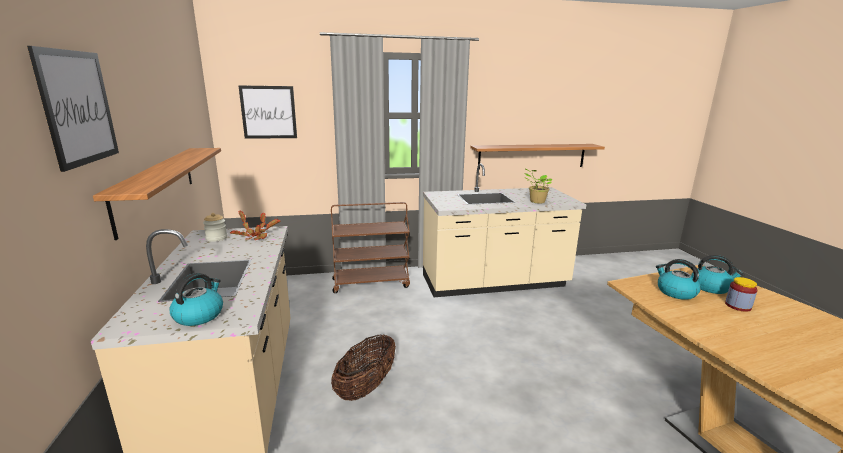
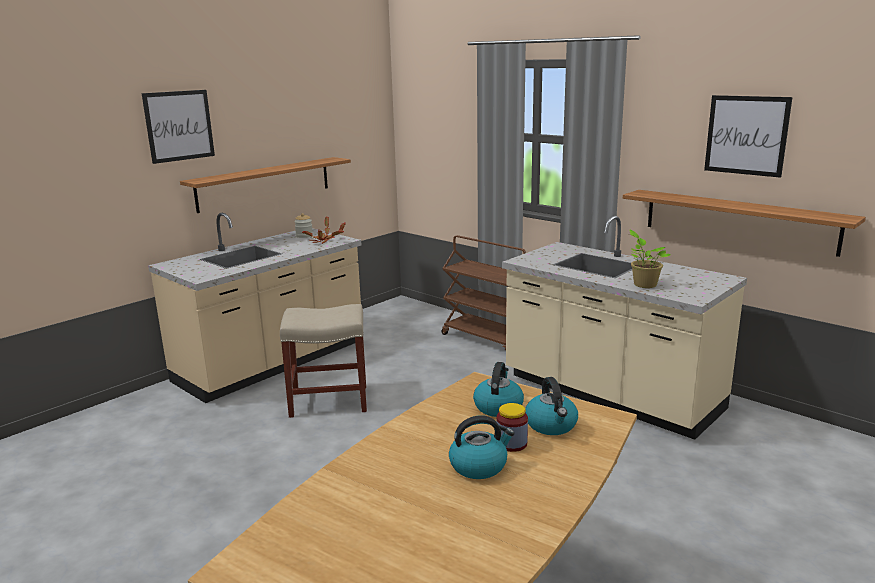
camera: 55 degrees right, 0 degrees up
(199, 315) = (193, 271): kettle -> kettle (479, 465)
(268, 112) = (433, 127): picture -> picture (746, 135)
(366, 387) = (330, 401): basket -> beige stool

